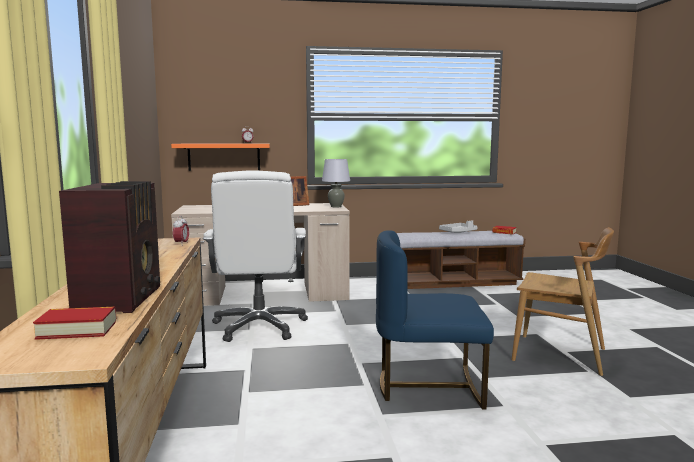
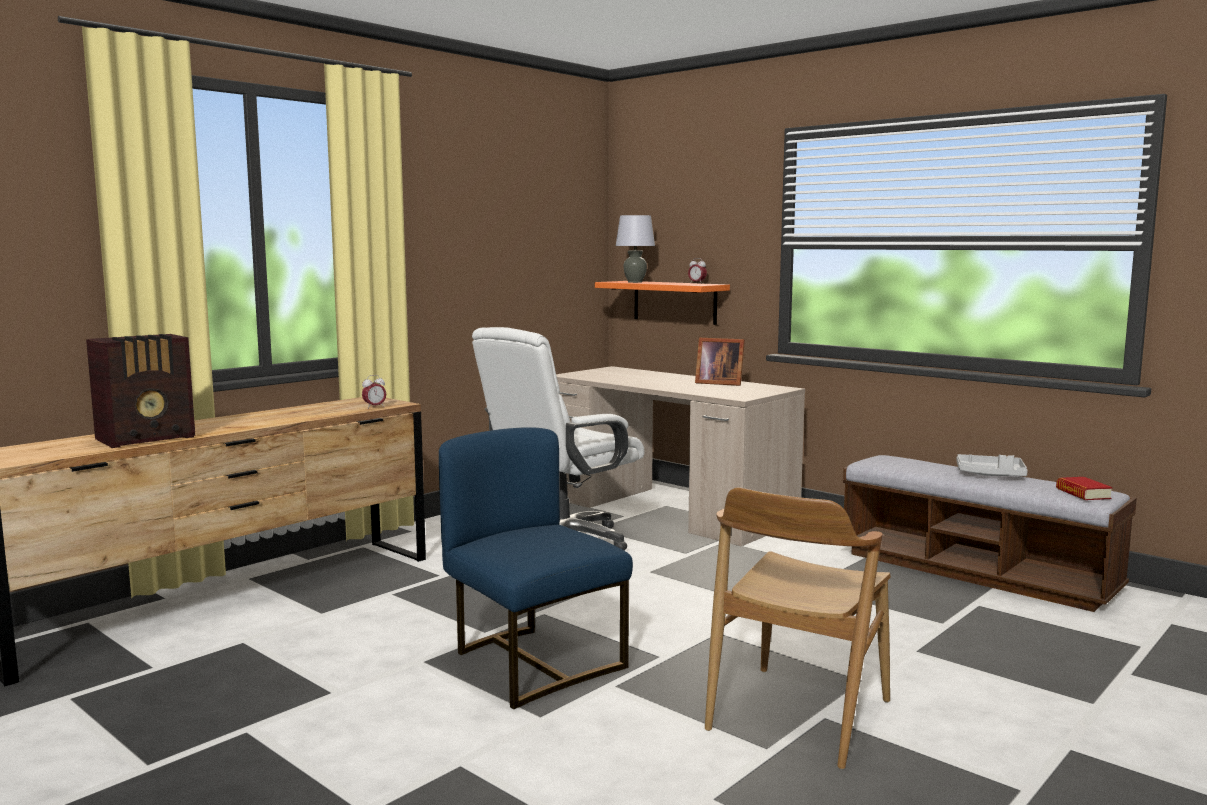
camera: 50 degrees right, 0 degrees up
(77, 330) = (57, 450): book -> none
(336, 206) = (761, 393): grey table lamp -> grey table lamp (635, 282)
(559, 355) = (798, 715): brown chair -> brown chair turned 45 degrees clockwise

